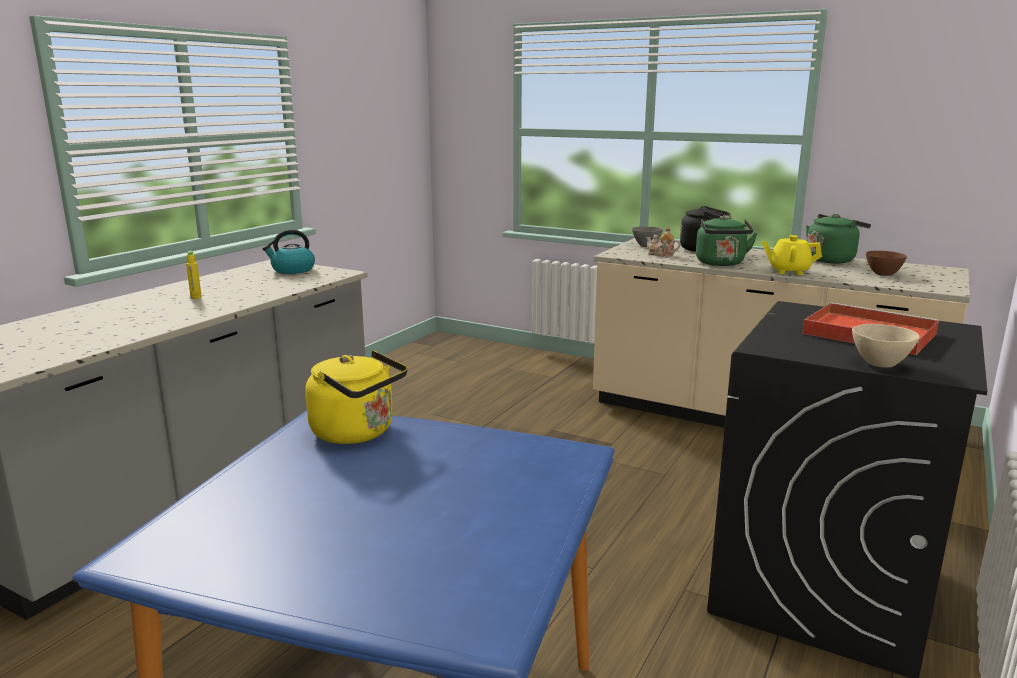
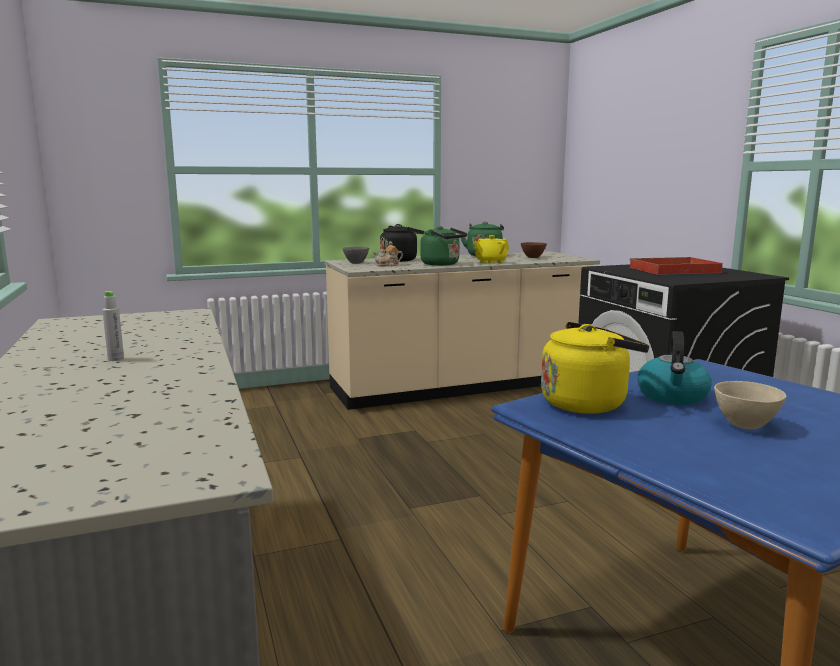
camera: 50 degrees left, 5 degrees down
(196, 297) = (116, 359): yellow bottle -> grey bottle
(292, 270) = (120, 321): kettle -> kettle (672, 396)
(880, 364) = (731, 277): beige bowl -> beige bowl (745, 426)

